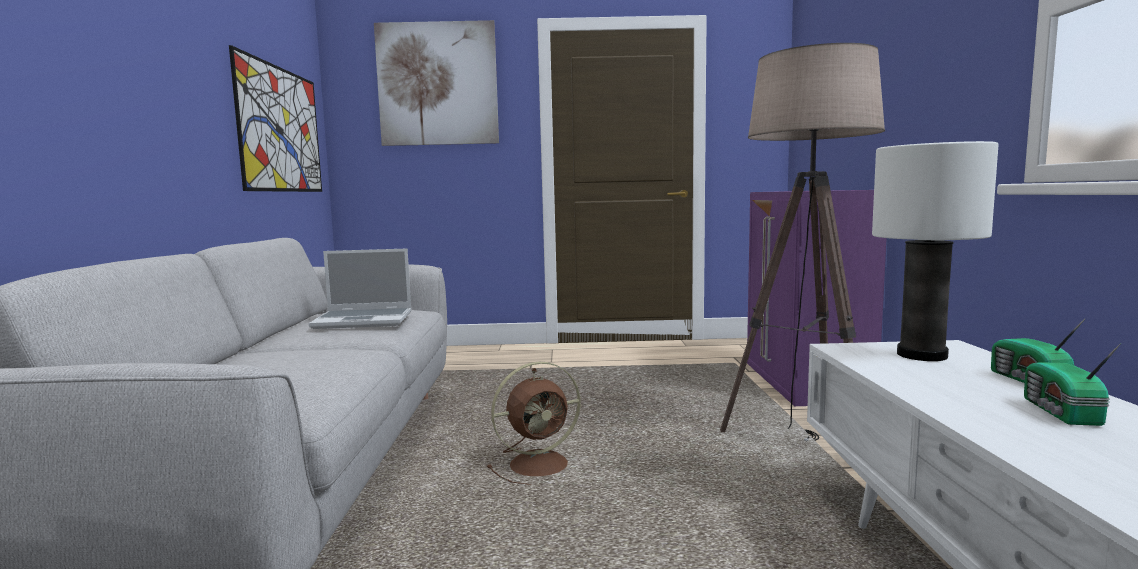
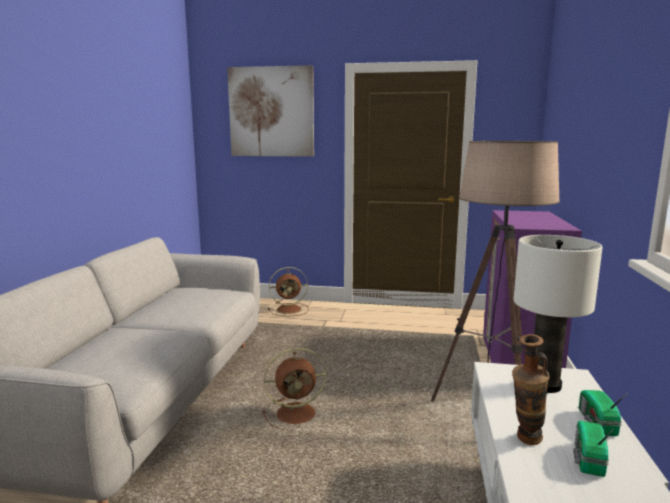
camera: 10 degrees right, 5 degrees up
(281, 129) = (158, 153): picture -> none
(365, 320) = (194, 304): laptop -> none
(475, 355) = (290, 309): none -> brown fan
(960, 405) = (525, 442): none -> vase

